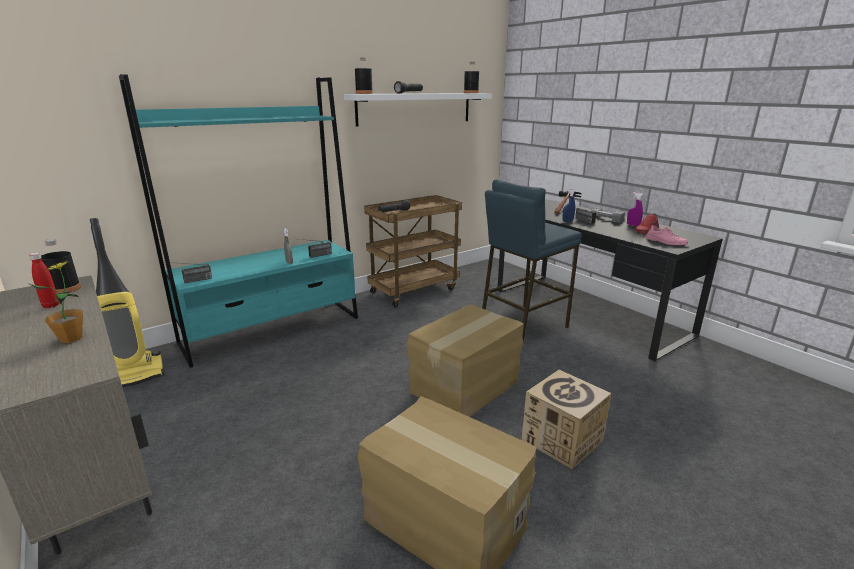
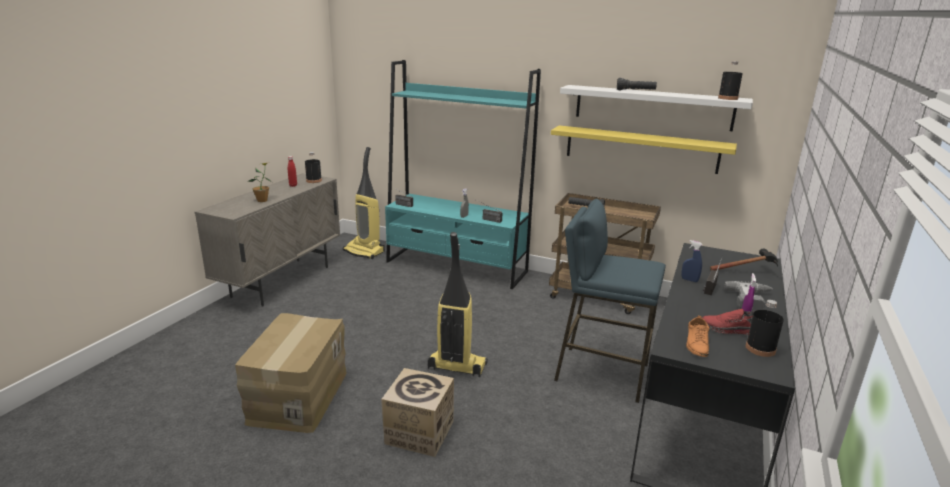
camera: 60 degrees right, 0 degrees up
(364, 93) = (580, 87): black bottle -> black bottle (760, 349)
(411, 148) = (640, 149): none -> yellow shelf
(466, 387) = (456, 367): cardboard box -> vacuum cleaner
(665, 242) = (697, 344): pink shoe -> orange shoe

